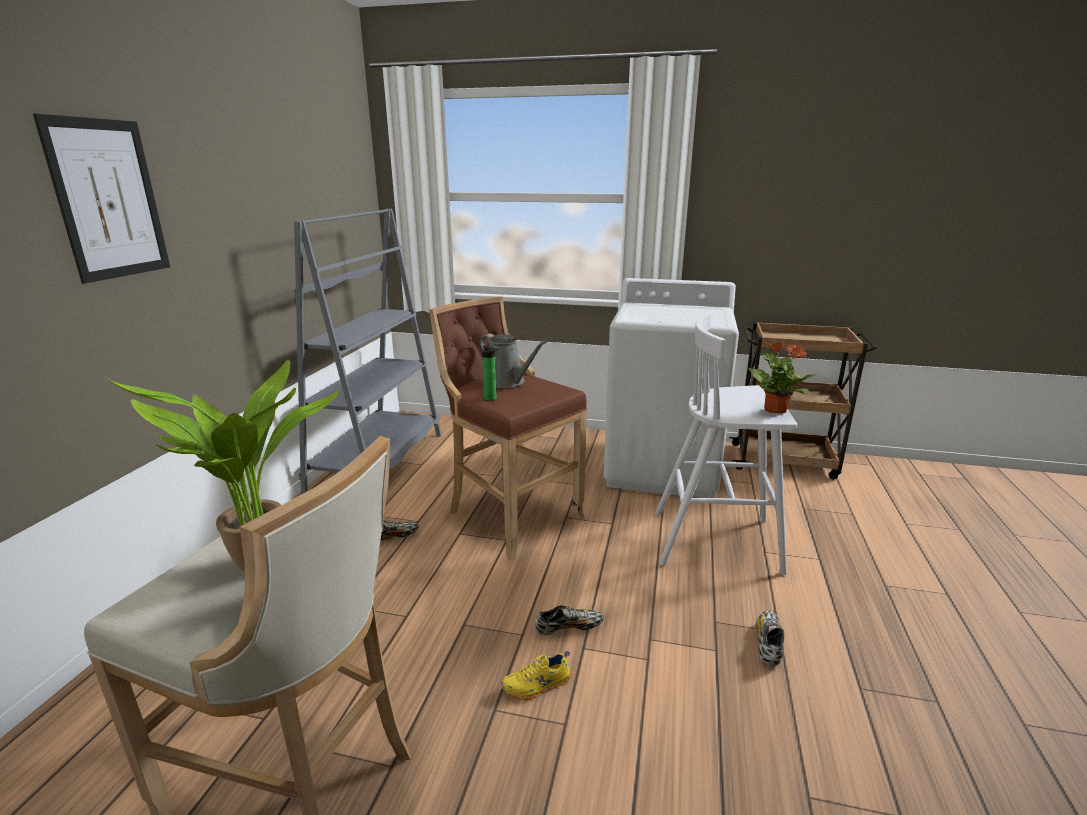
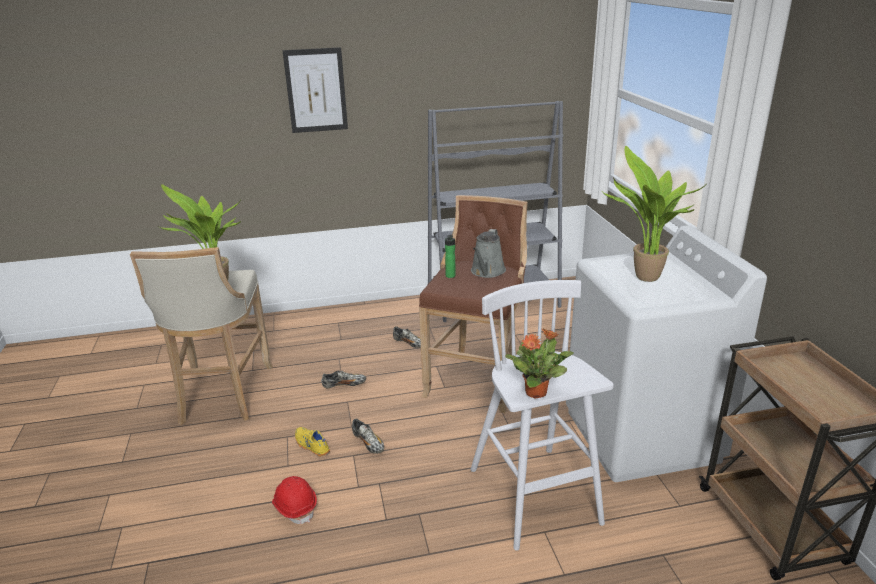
camera: 65 degrees right, 5 degrees up
(661, 735) = (295, 507): none -> red hard hat
(674, 315) = (643, 278): none -> potted plant
(768, 643) = (410, 548): shoe -> shoe (344, 385)

